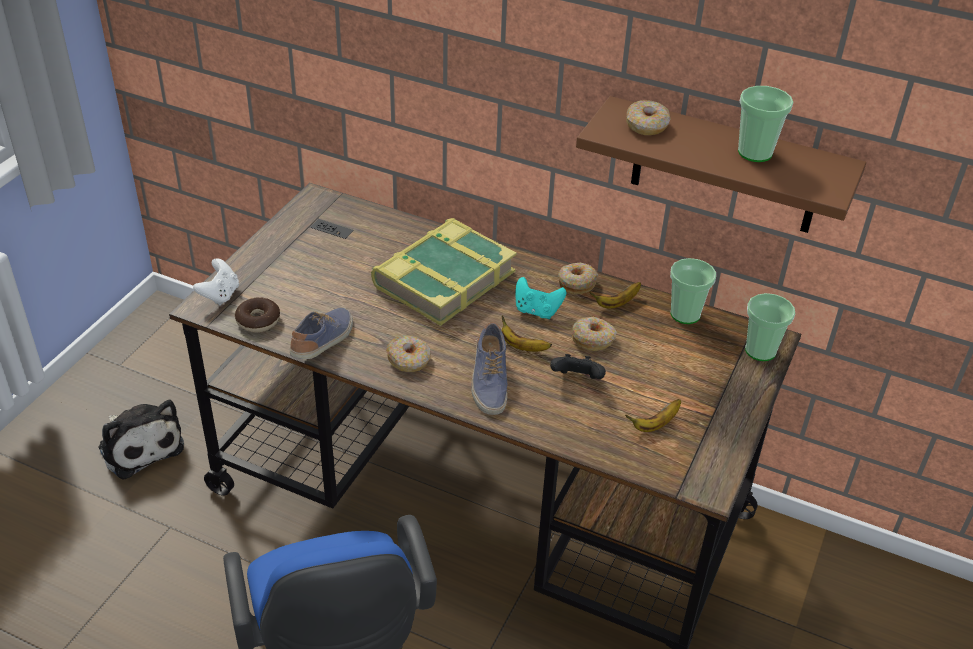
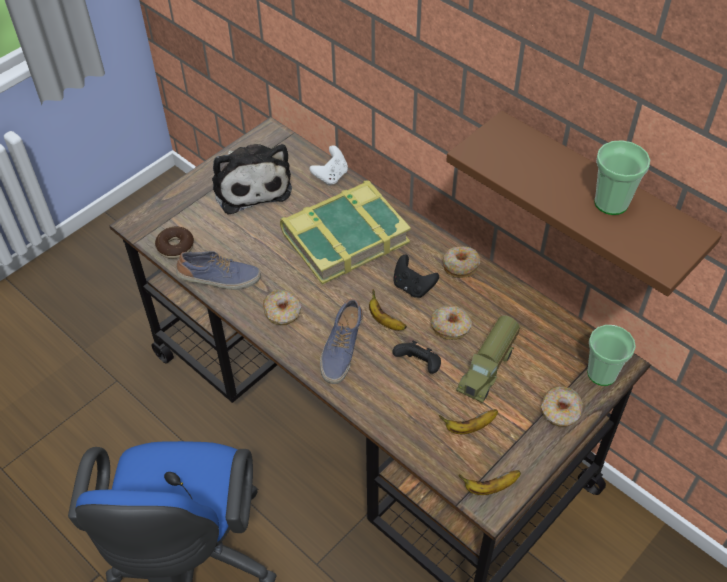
camera: 20 degrees right, 10 degrees up
(140, 445) = (117, 303): plush toy -> plush toy (250, 185)
(220, 295) = (155, 215): white game controller -> white game controller (331, 176)
(324, 342) = (220, 279): shoe -> shoe turned 45 degrees clockwise
(537, 311) = (413, 287): turquoise game controller -> black game controller
(617, 303) = (488, 294): banana -> banana (489, 487)
(647, 125) = (520, 151): donut -> donut (560, 411)
(649, 368) = (489, 369): none -> toy truck
(685, 314) = (547, 319): cup -> none

